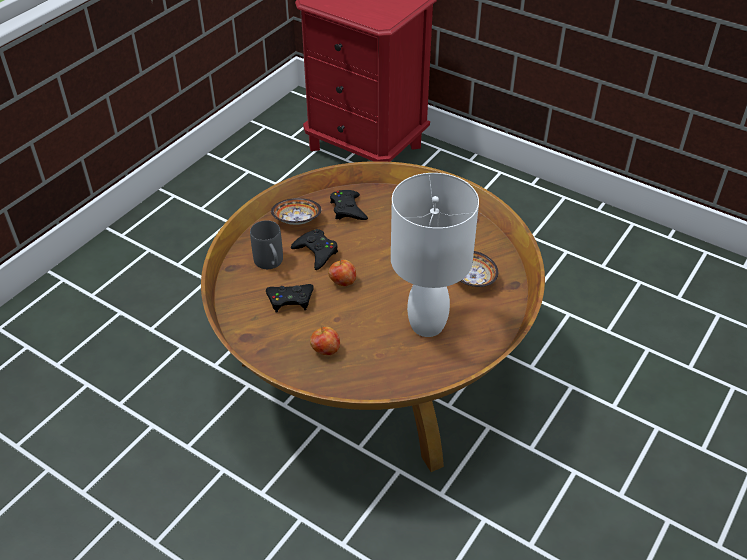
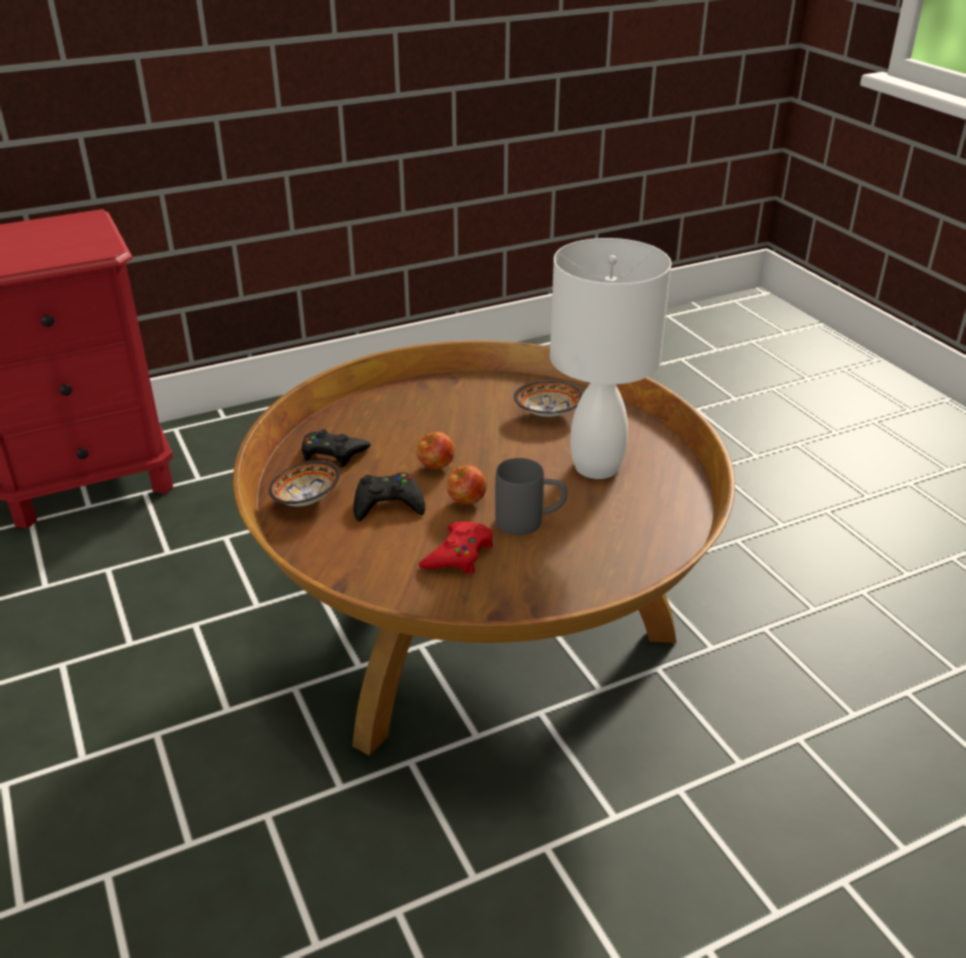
camera: 60 degrees left, 10 degrees down
(270, 264) = (370, 549): grey mug -> grey mug (530, 522)
(290, 300) = (458, 554): black game controller -> red game controller
(325, 350) = (579, 555): apple -> apple (436, 467)

